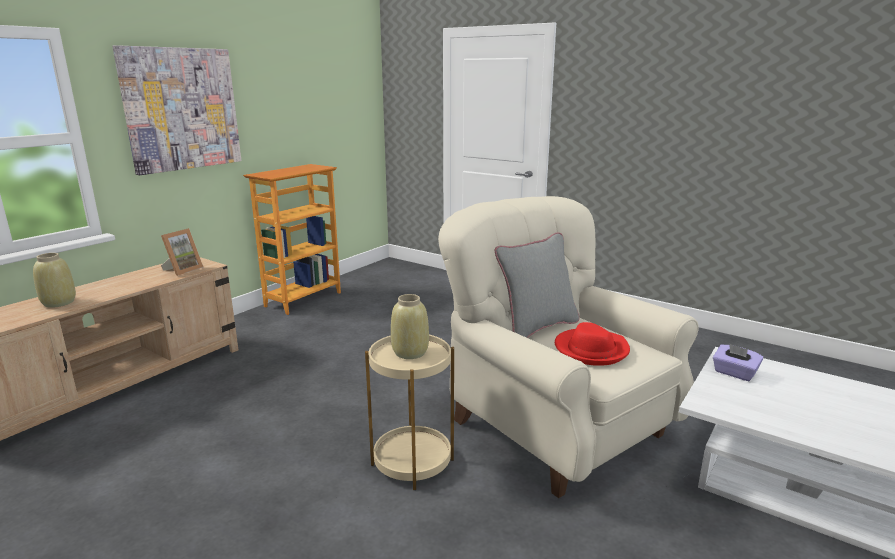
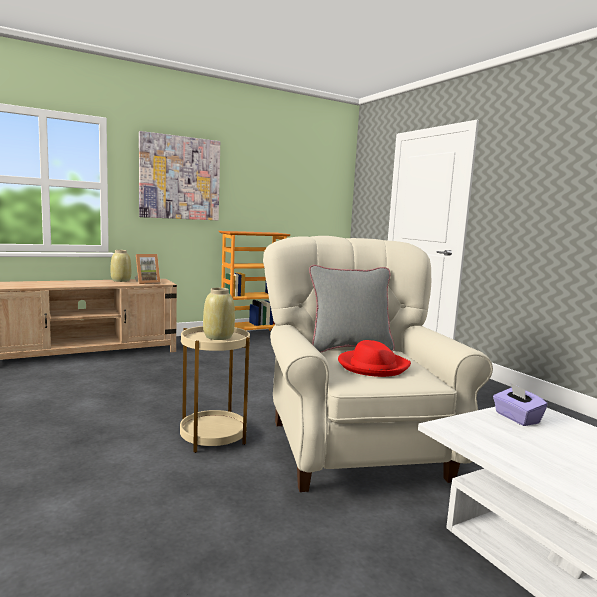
camera: 25 degrees right, 10 degrees down
(59, 302) = (58, 284): beige vase -> beige vase (121, 280)

